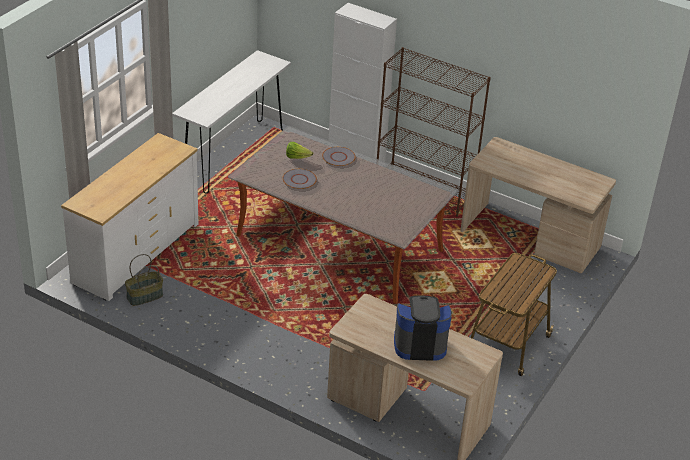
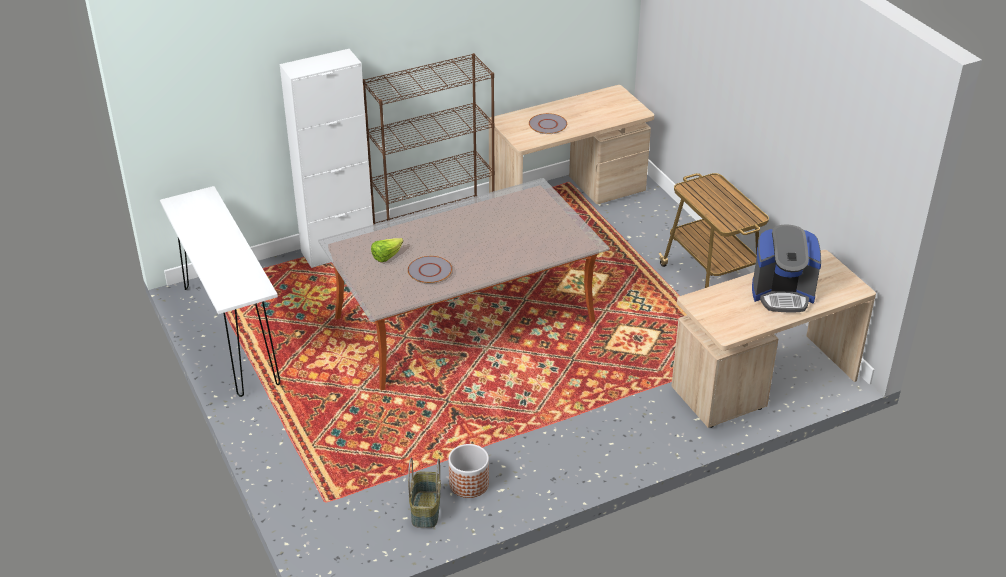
camera: 55 degrees left, 0 degrees up
(136, 253) = (336, 487): white dresser -> none
(182, 306) = (469, 483): none -> planter
(338, 157) = (415, 229): grey plate -> grey plate (548, 125)
(420, 344) = (782, 294): coffee machine -> coffee machine turned 120 degrees counterclockwise

